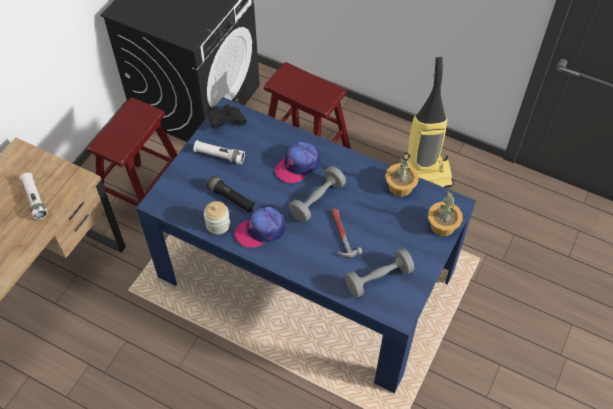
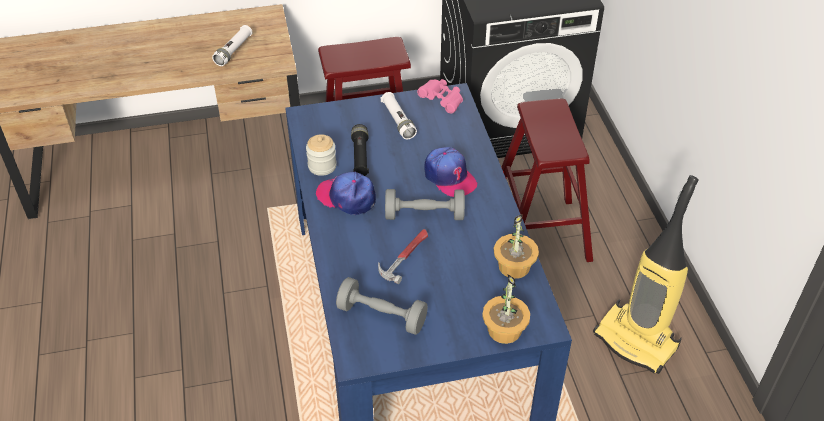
camera: 50 degrees right, 10 degrees down
(226, 120) = (442, 101): black binoculars -> pink binoculars
(298, 165) = (449, 177): cap -> cap turned 135 degrees counterclockwise

